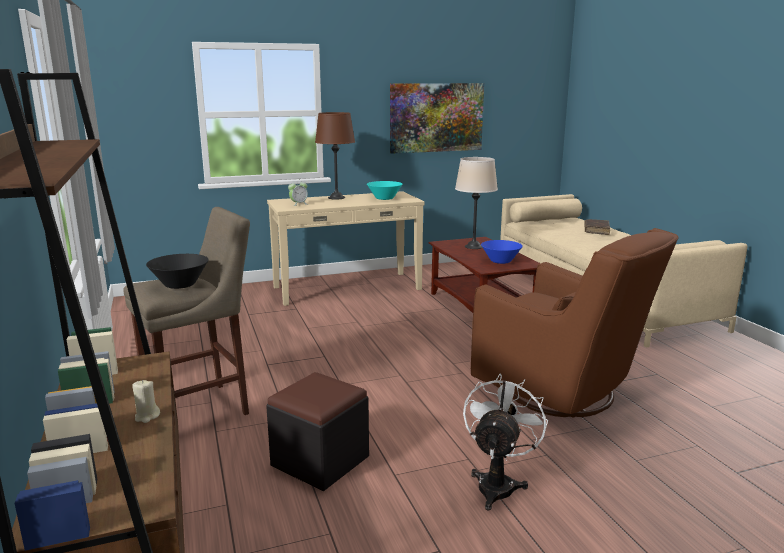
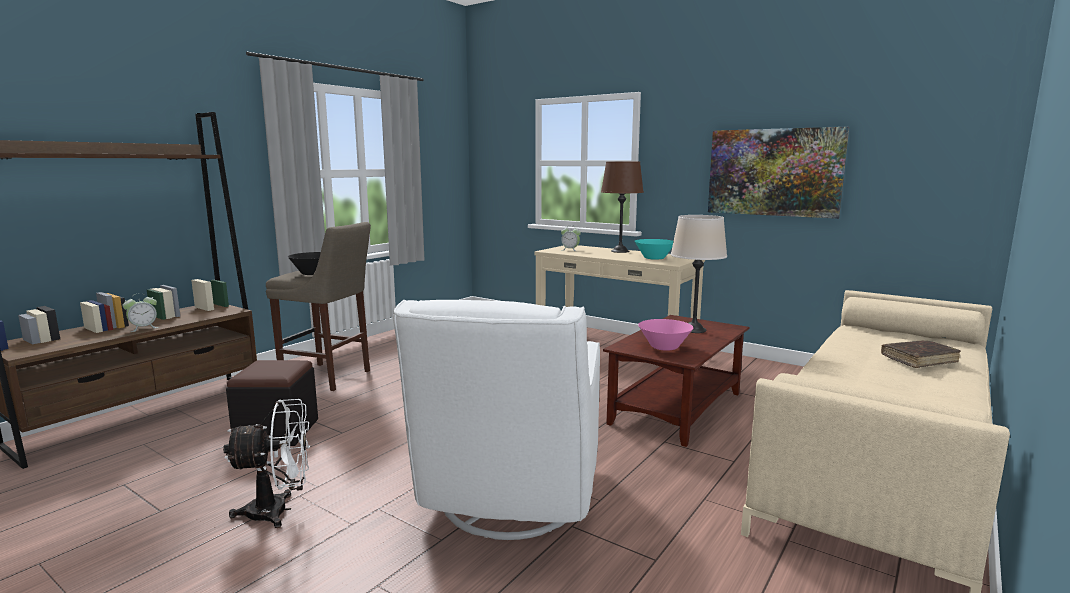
camera: 55 degrees right, 5 degrees down
(147, 416) = (143, 328): beige candle -> alarm clock
(501, 261) = (664, 347): blue bowl -> pink bowl
(563, 393) = (508, 503): brown armchair -> white armchair

